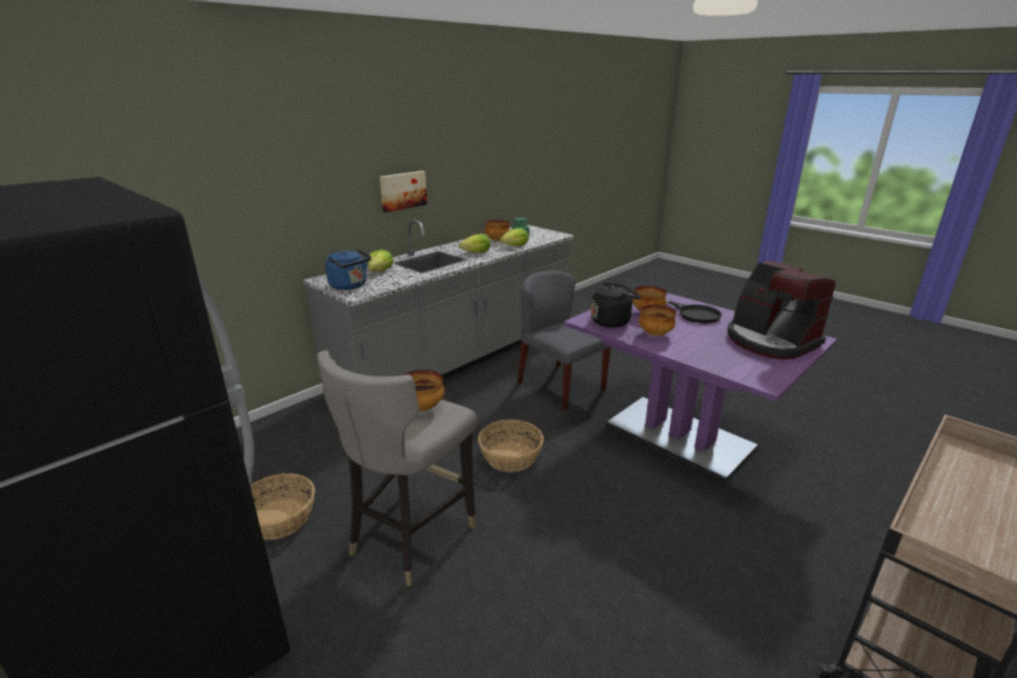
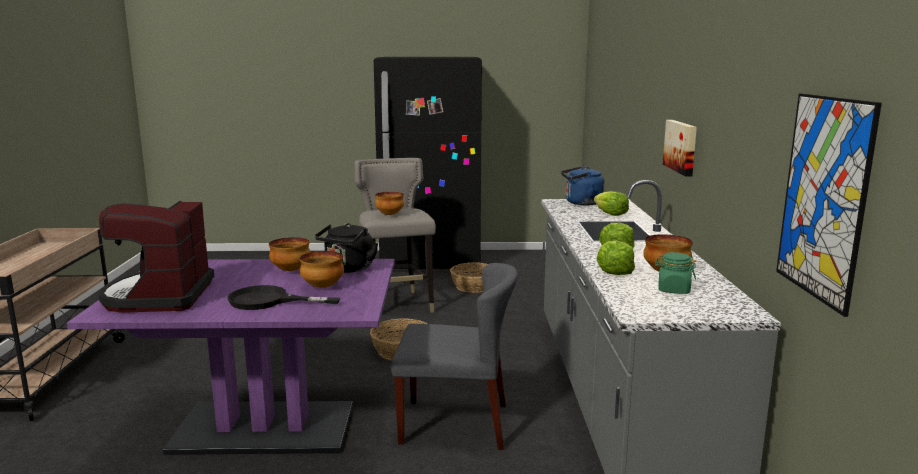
camera: 135 degrees right, 10 degrees down
(530, 168) = (823, 198): none -> picture
(770, 341) = (159, 296): coffee machine -> coffee machine turned 105 degrees counterclockwise

